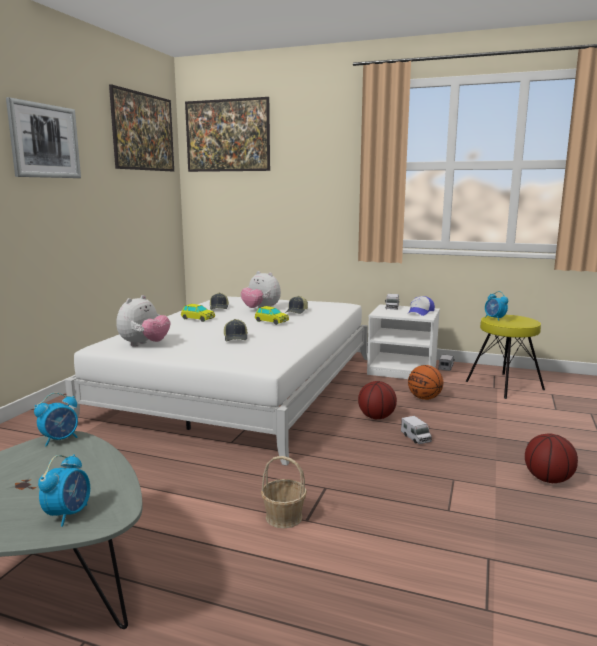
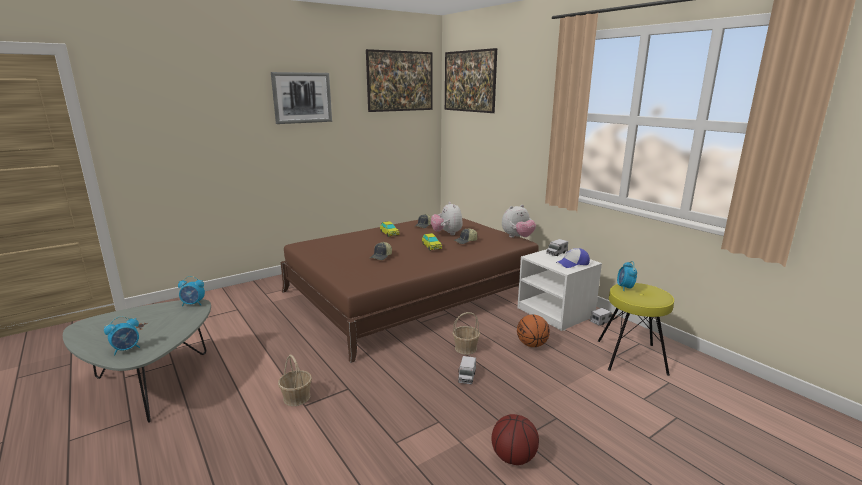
camera: 35 degrees right, 5 degrees up
(144, 345) = (323, 249): plush toy -> plush toy (517, 237)
(242, 387) = (412, 292): white bed -> brown bed
(377, 417) = (466, 348): basketball -> basket

